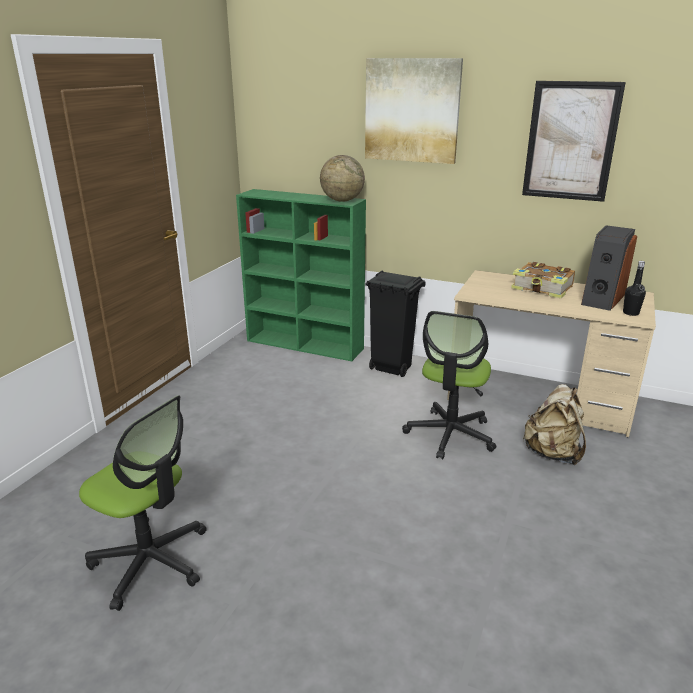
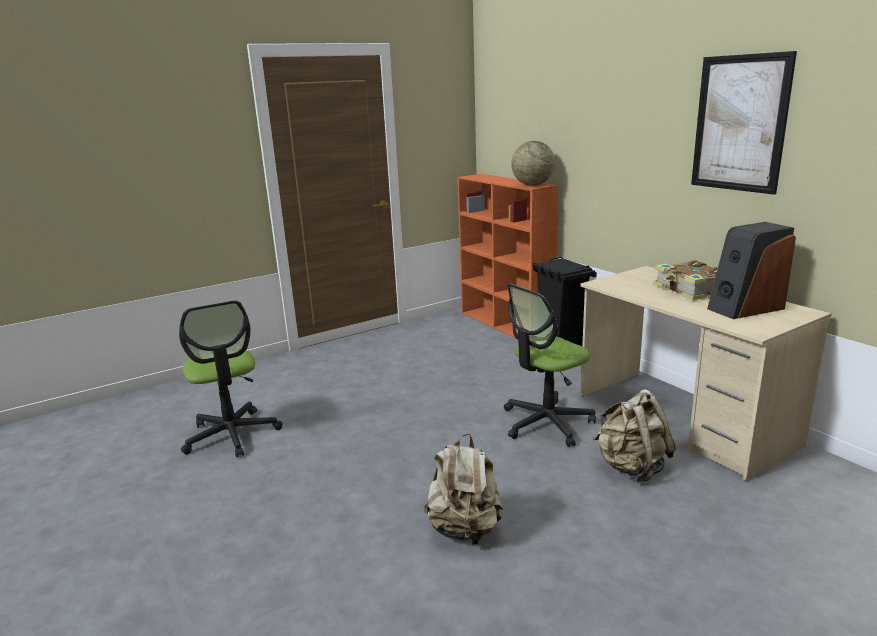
camera: 35 degrees right, 5 degrees down
(306, 345) = (506, 325): green bookcase -> orange bookcase
(412, 110) = (597, 96): picture -> none
(503, 562) = (465, 529): none -> beige backpack
(630, 313) = (755, 325): black bottle -> none

